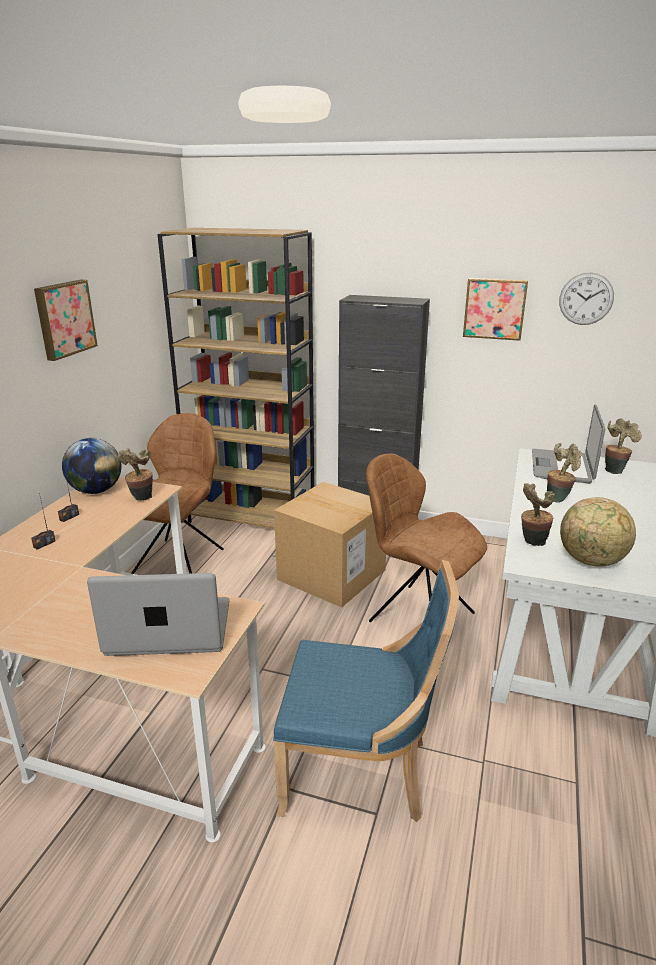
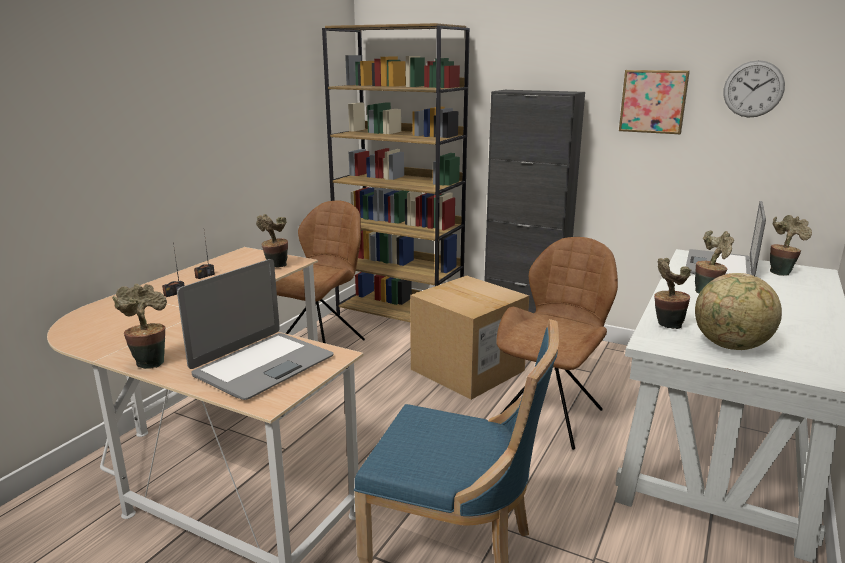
camera: 10 degrees right, 5 degrees down
(49, 637) = (149, 362): none -> potted plant
(64, 319) = (221, 93): picture -> none
(96, 491) = (237, 258): globe -> none
(169, 630) = (262, 366): laptop -> laptop turned 120 degrees clockwise
(418, 616) = (551, 414): brown chair -> brown chair turned 75 degrees clockwise

